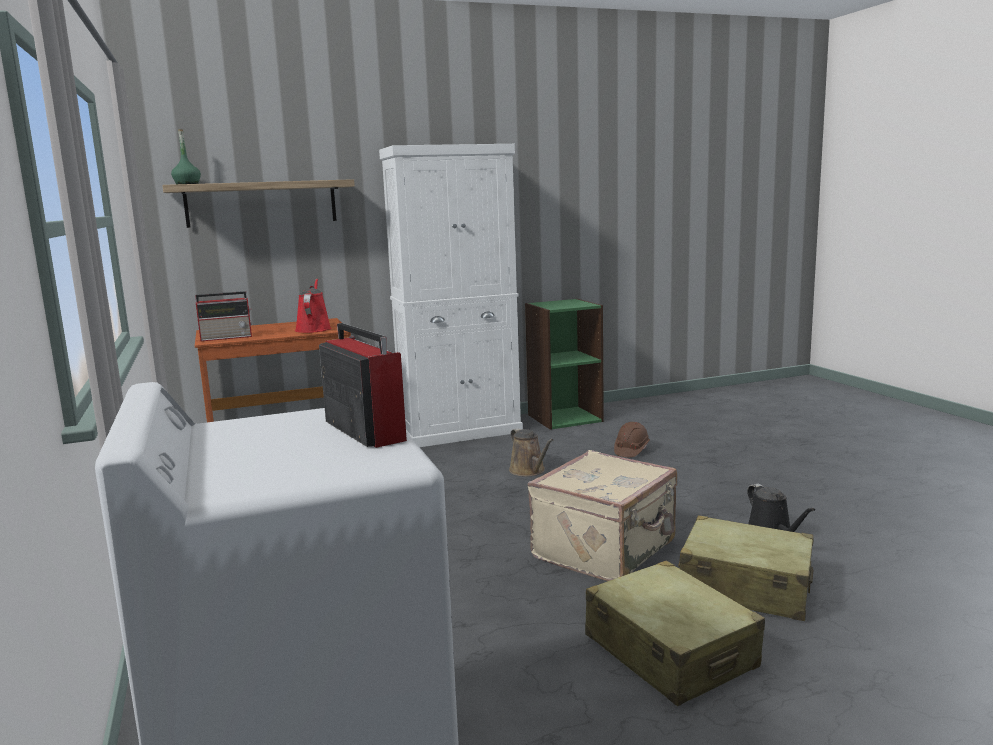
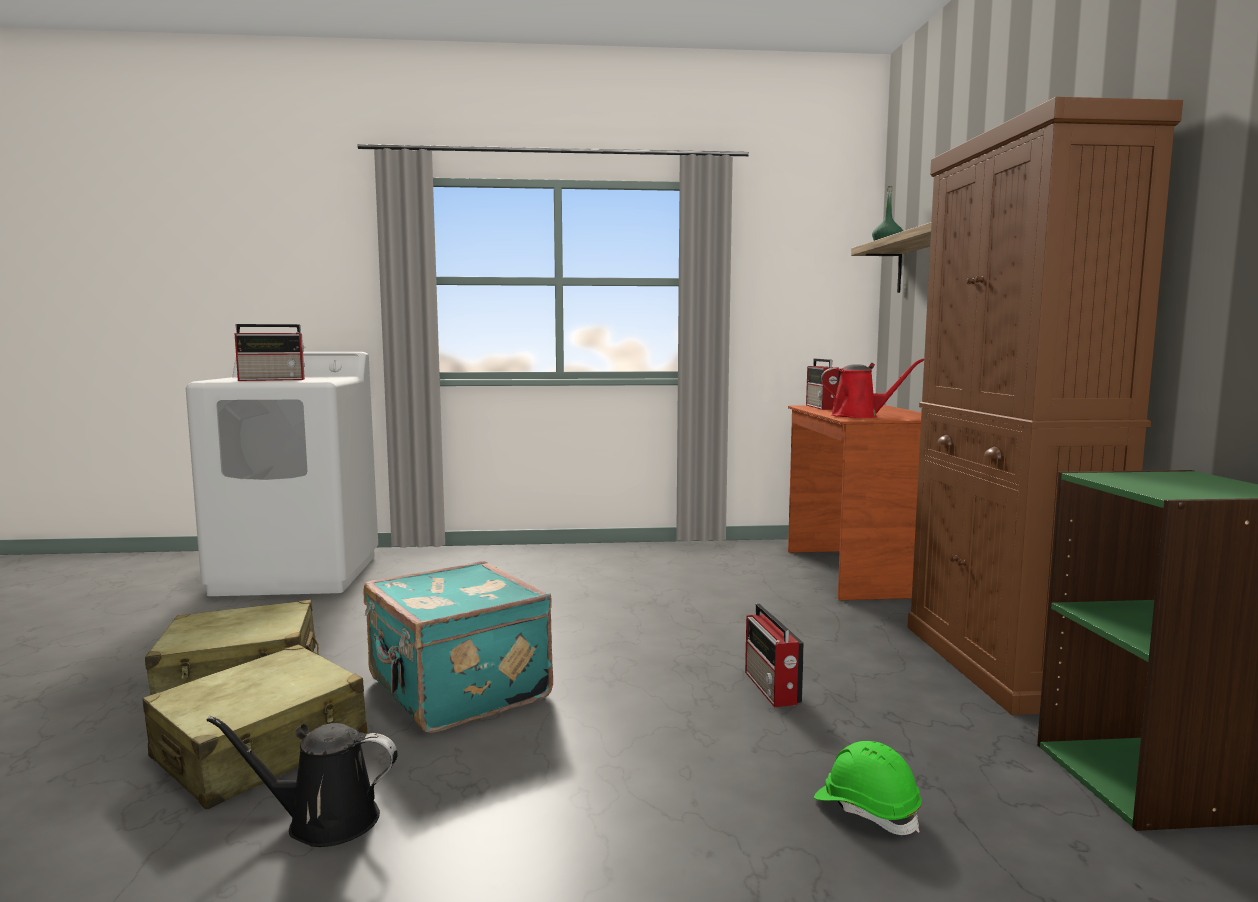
camera: 105 degrees right, 5 degrees down
(460, 432) = (1002, 664): white cabinet -> brown cabinet
(529, 471) = (772, 688): brown watering can -> radio
(606, 550) = (456, 690): beige suitcase -> turquoise suitcase
(631, 450) = (866, 810): brown hard hat -> green hard hat

